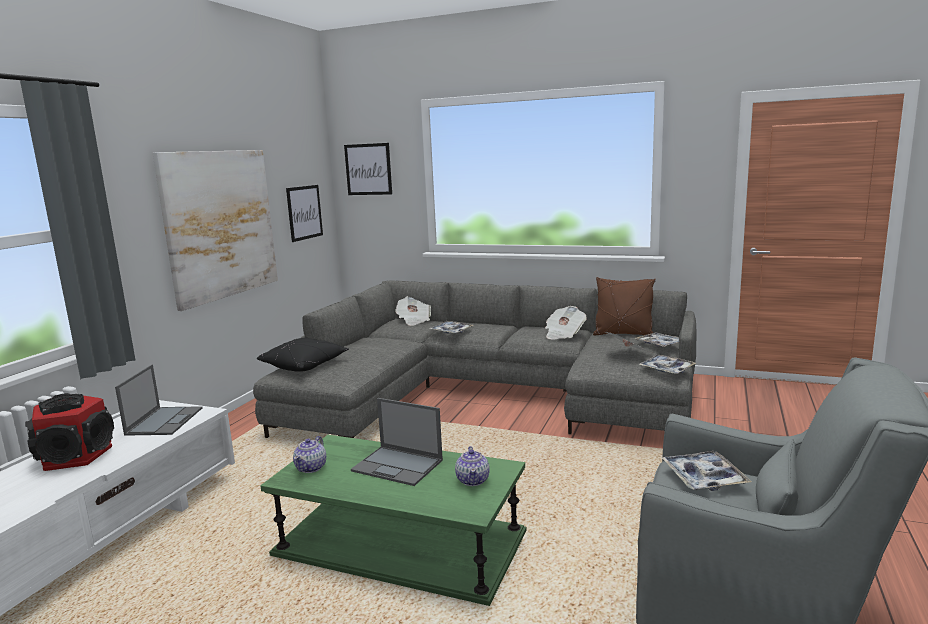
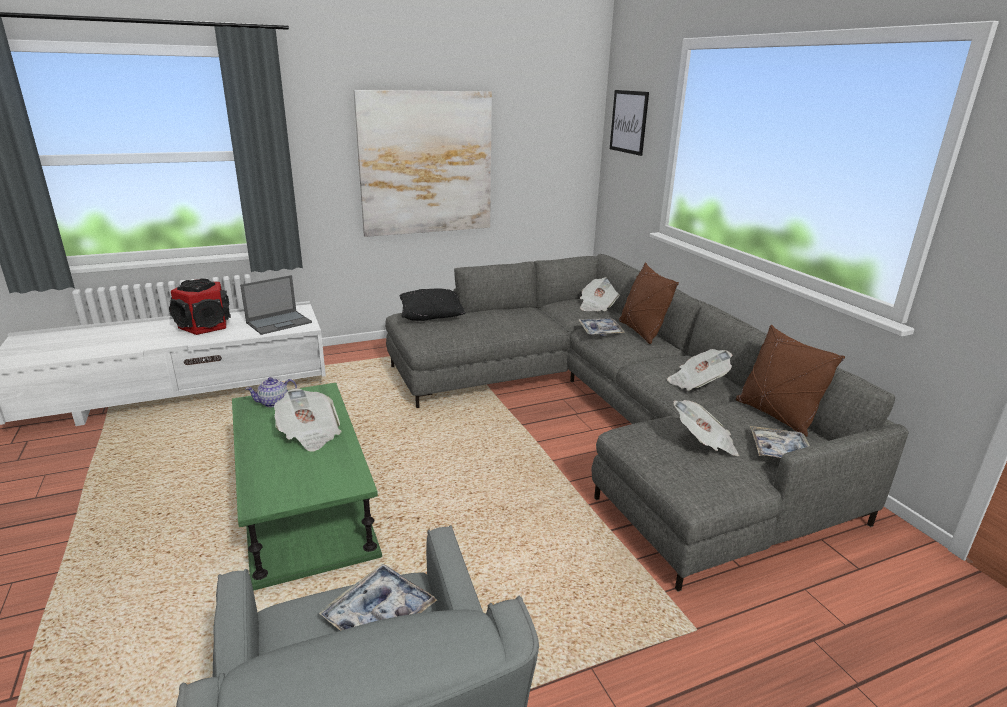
camera: 45 degrees right, 10 degrees up
(304, 212) = (547, 162): picture -> none
(398, 466) = (309, 434): laptop -> newspaper
(473, 480) = (315, 479): teapot -> none
(474, 324) = (641, 332): none -> brown pillow
(666, 369) = (704, 484): tray -> none

